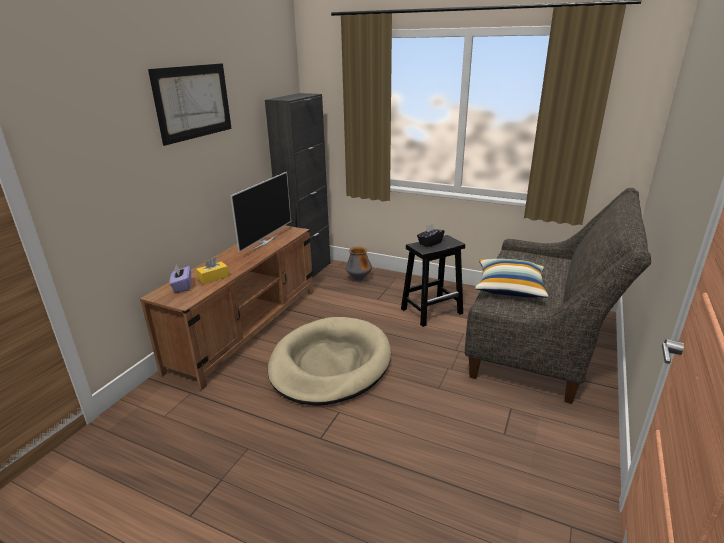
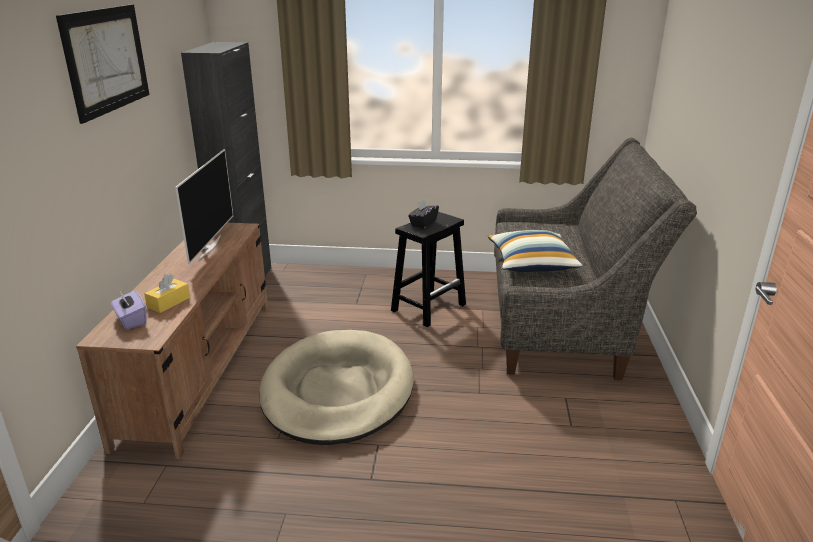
camera: 20 degrees left, 0 degrees up
(358, 278) = (319, 282): vase -> none

